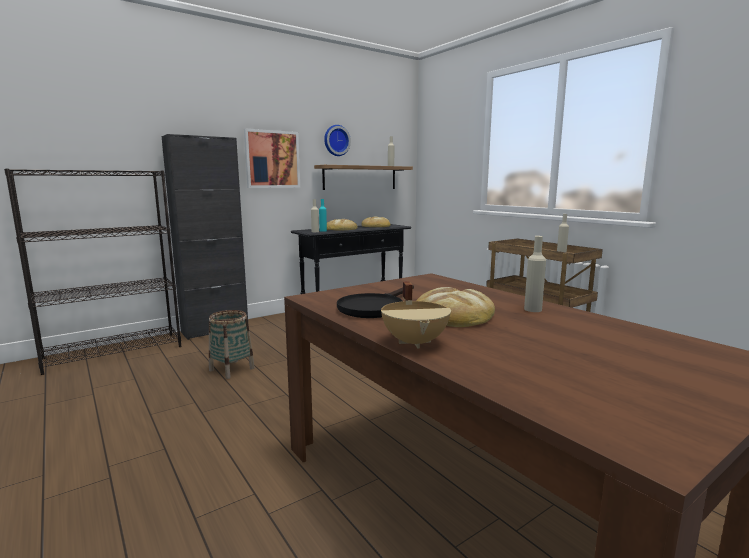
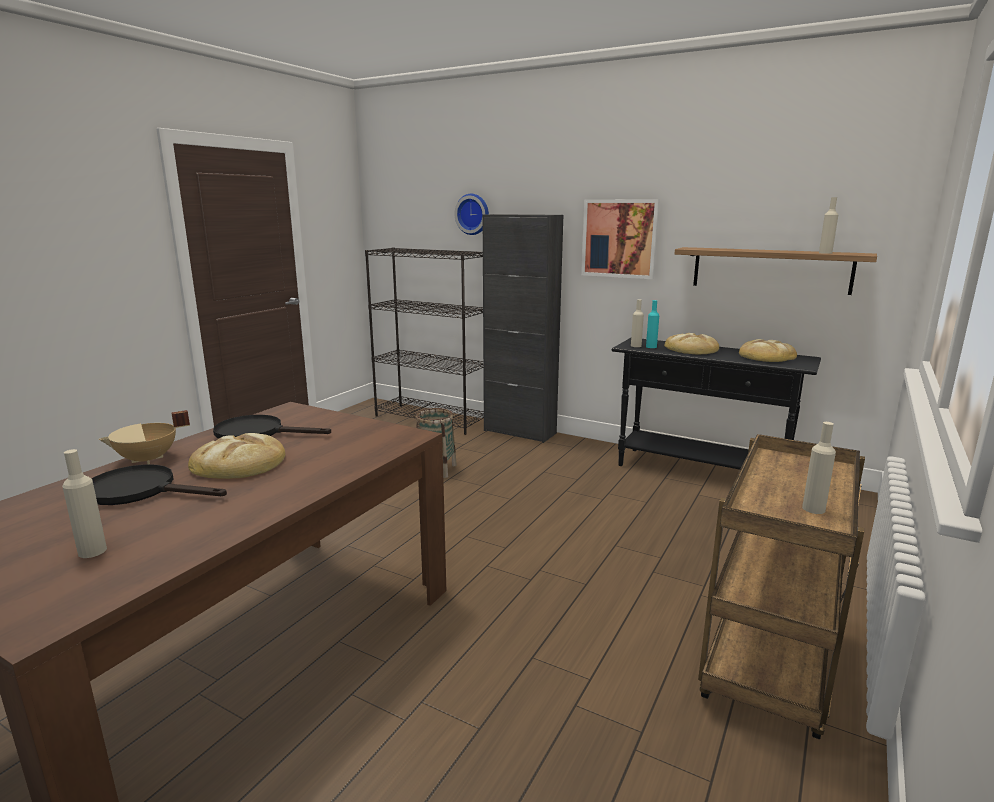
camera: 65 degrees right, 5 degrees up
(336, 140) = (728, 208): wall clock -> wall clock (473, 214)
(506, 342) = (142, 491): none -> black frying pan
(533, 309) = (266, 496): beige bottle -> beige bottle (92, 551)

